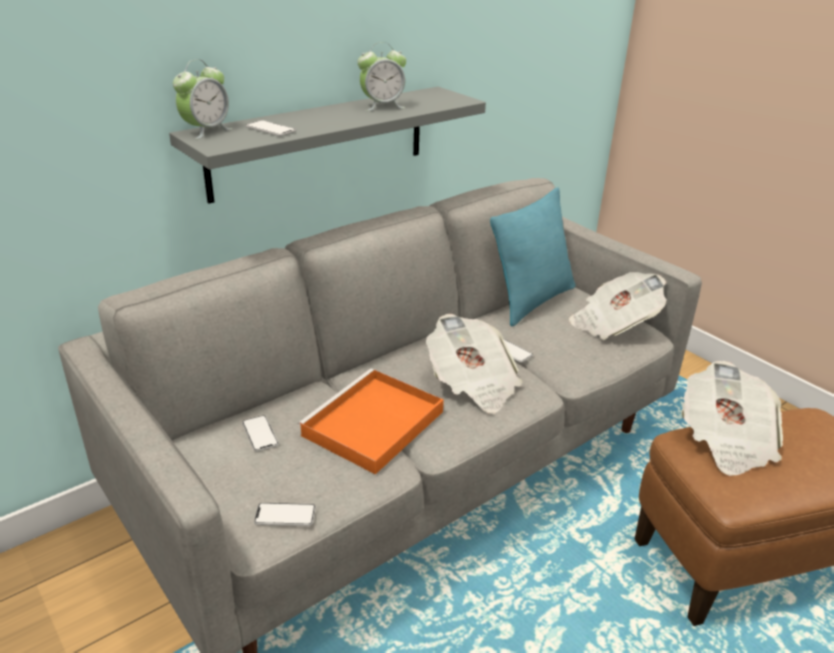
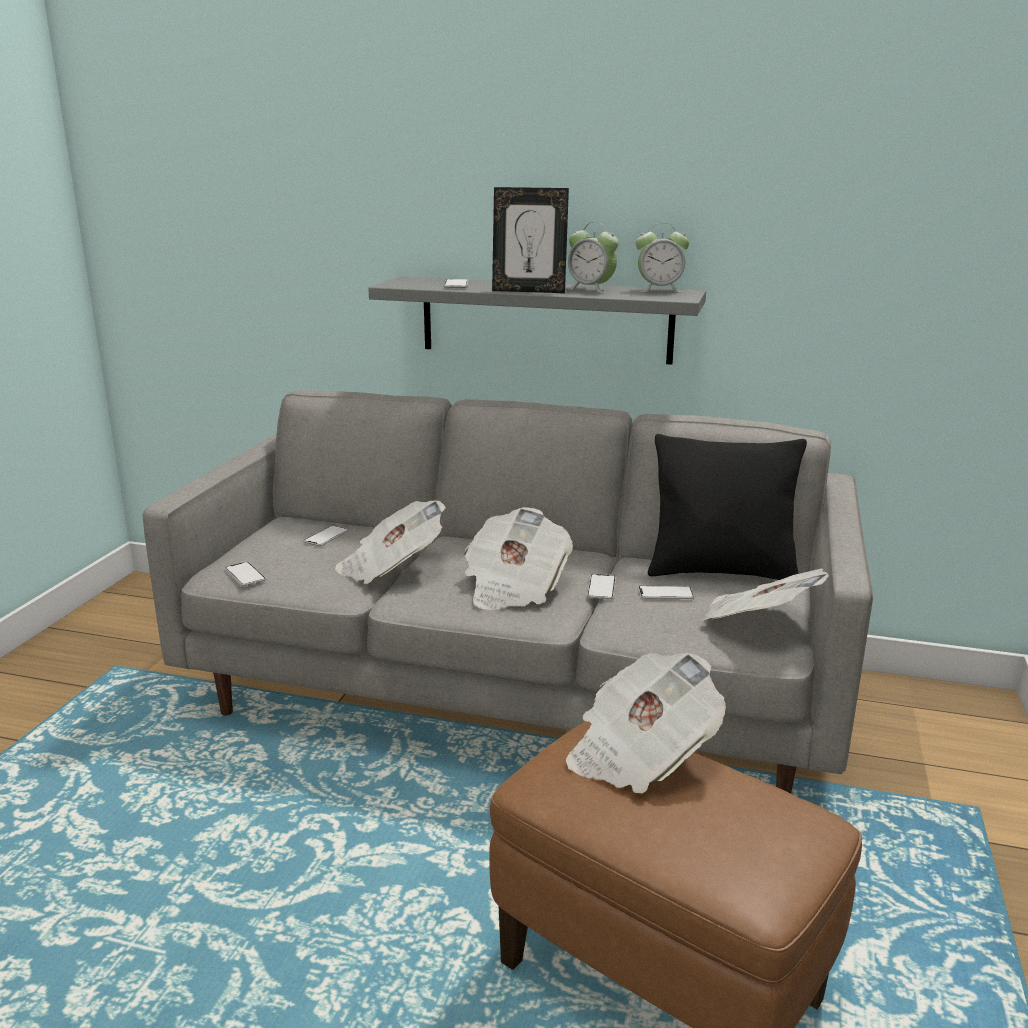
camera: 55 degrees right, 10 degrees down
(206, 131) = (418, 279): alarm clock -> alarm clock (659, 290)
(352, 120) = (529, 291): none -> picture frame
(372, 425) = (391, 568): orange tray -> newspaper
(531, 301) = (721, 571): turquoise pillow -> black pillow
(544, 333) = (665, 594): none -> phone

